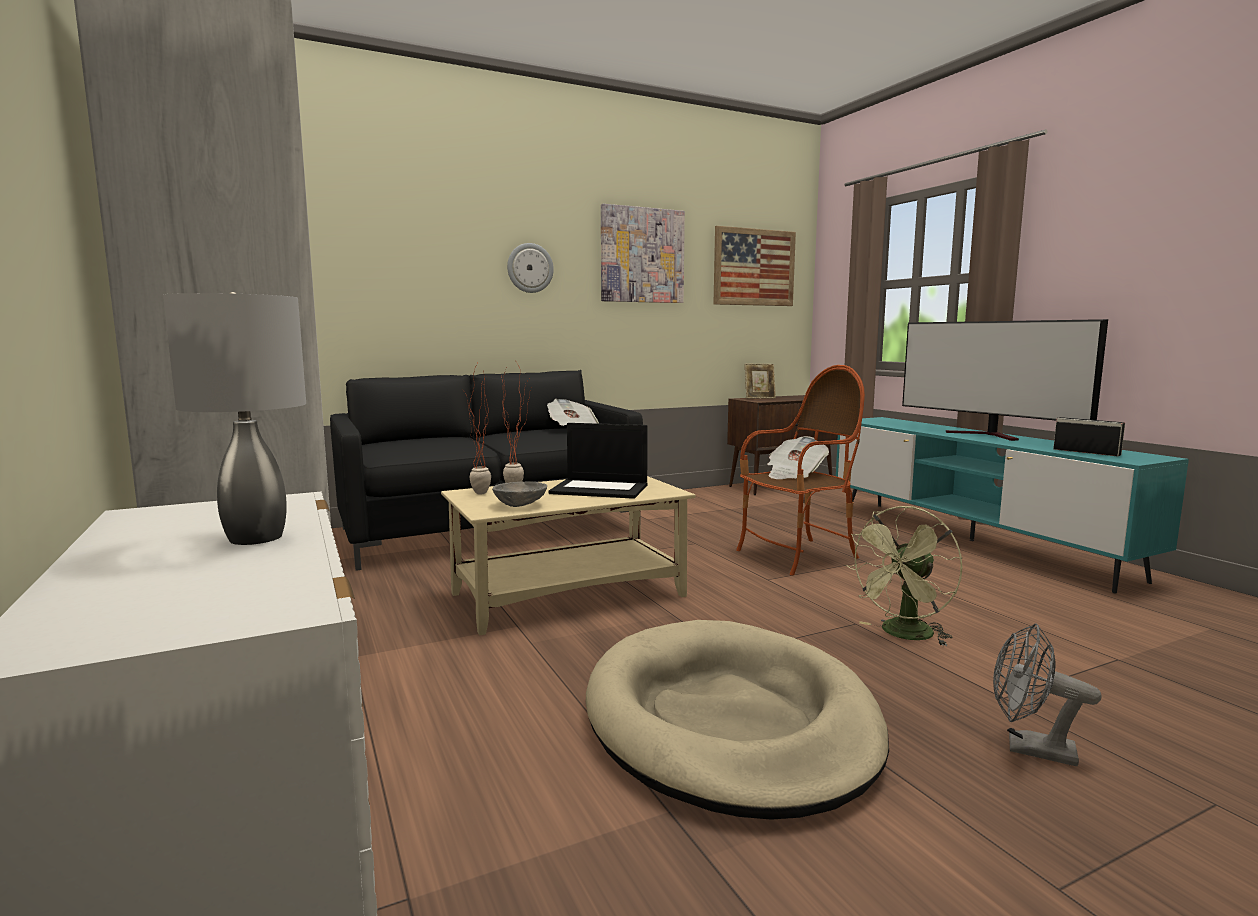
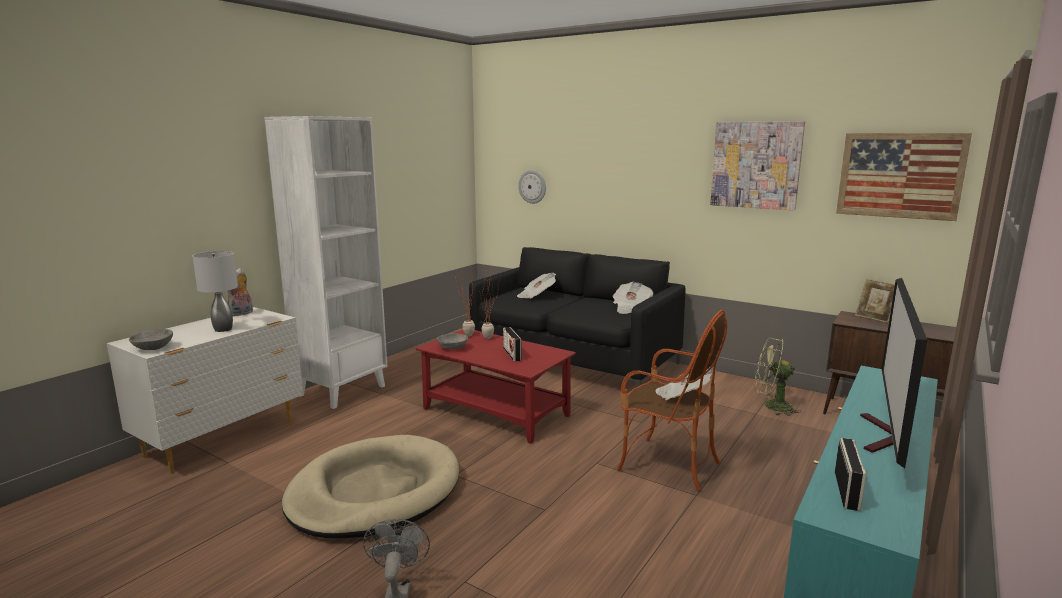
camera: 60 degrees right, 5 degrees up
(144, 520) = (241, 314): none -> plush toy
(248, 609) = (153, 348): none -> grey bowl
(432, 443) = (536, 296): none -> newspaper
(530, 268) = (654, 177): wall clock -> wall clock (532, 186)
(570, 594) = (497, 412): beige coffee table -> red coffee table
(601, 489) = (512, 354): laptop -> radio
(903, 635) = (540, 531): green fan -> green fan (771, 406)

